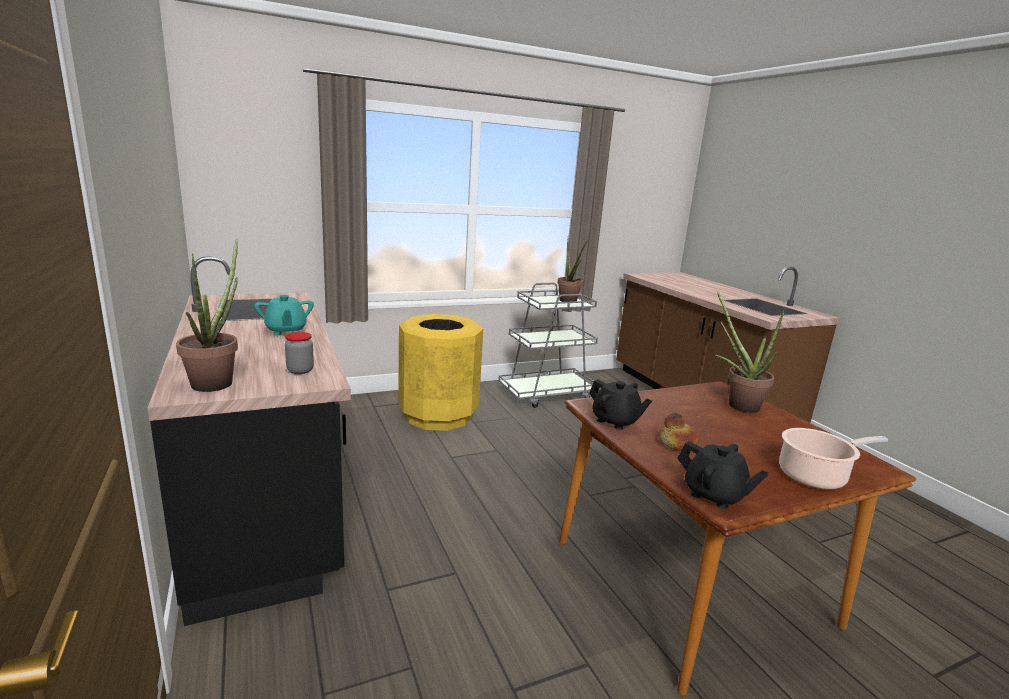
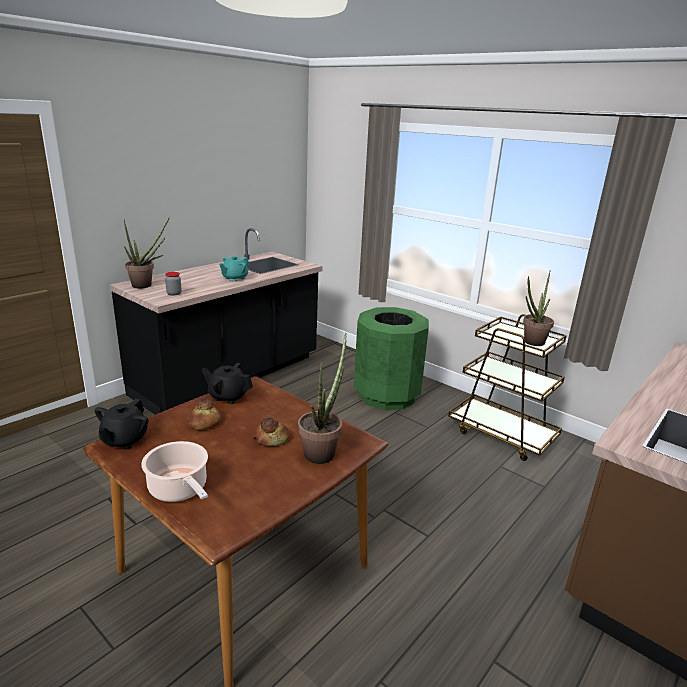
camera: 65 degrees right, 5 degrees up
(438, 415) = (387, 395): yellow trash can -> green trash can
(547, 394) = (502, 434): grey cart -> brown cart
(615, 421) = (228, 396): black teapot -> black teapot turned 90 degrees clockwise
(714, 418) = (272, 438): none -> bread

